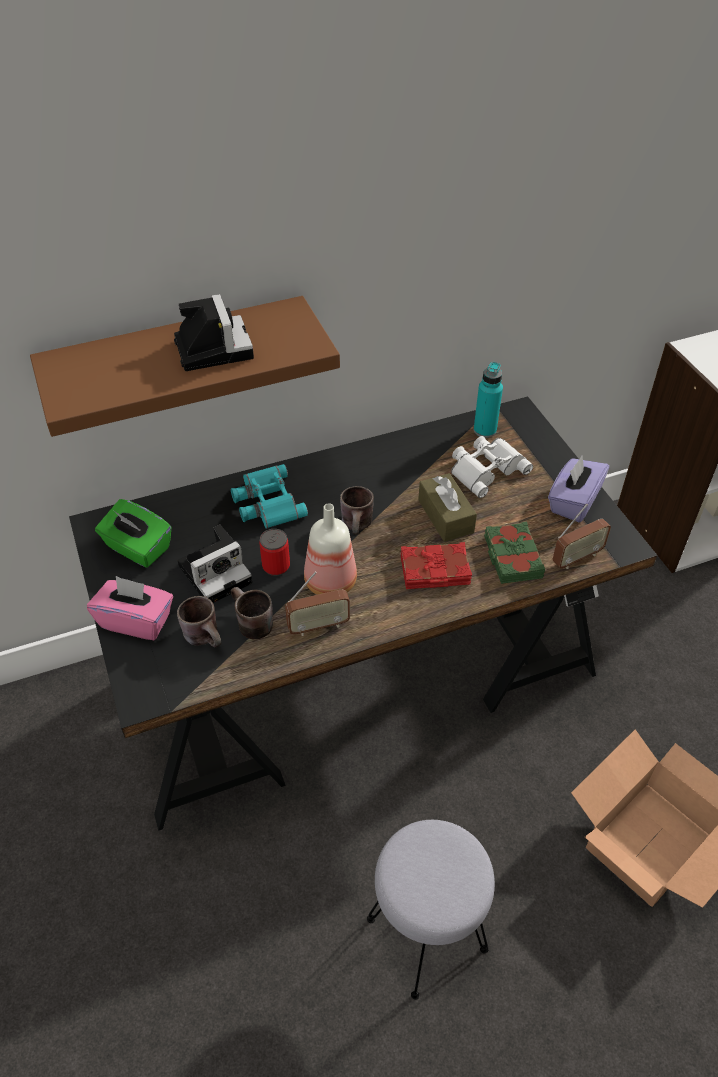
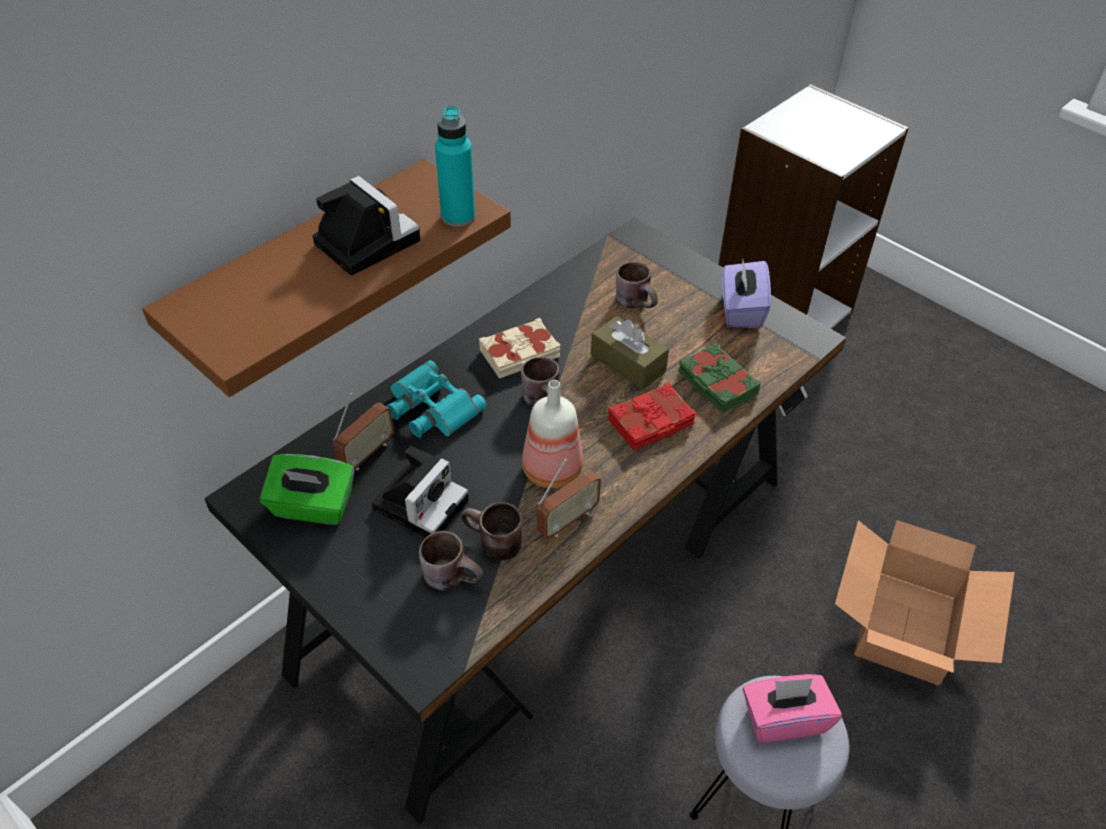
camera: 25 degrees left, 0 degrees up
(136, 621) = (362, 588): pink tissue box -> pink tissue box (784, 718)
(276, 566) = (483, 473): can -> none
(361, 482) = (520, 354): none -> beige book
(485, 430) = (613, 263): turquoise bottle -> turquoise bottle (458, 216)
(486, 468) = (638, 302): white binoculars -> brown mug
(577, 558) = (777, 363): radio -> radio (366, 454)

